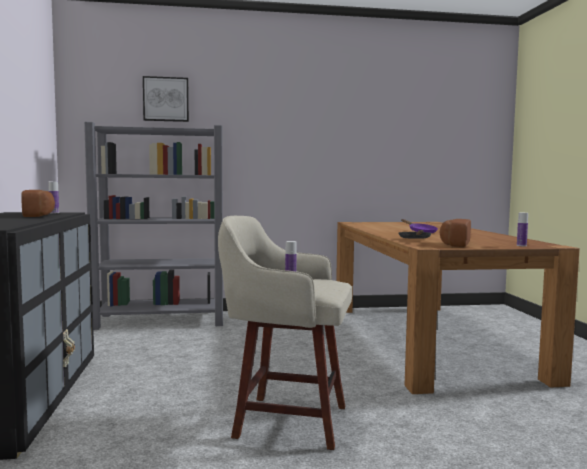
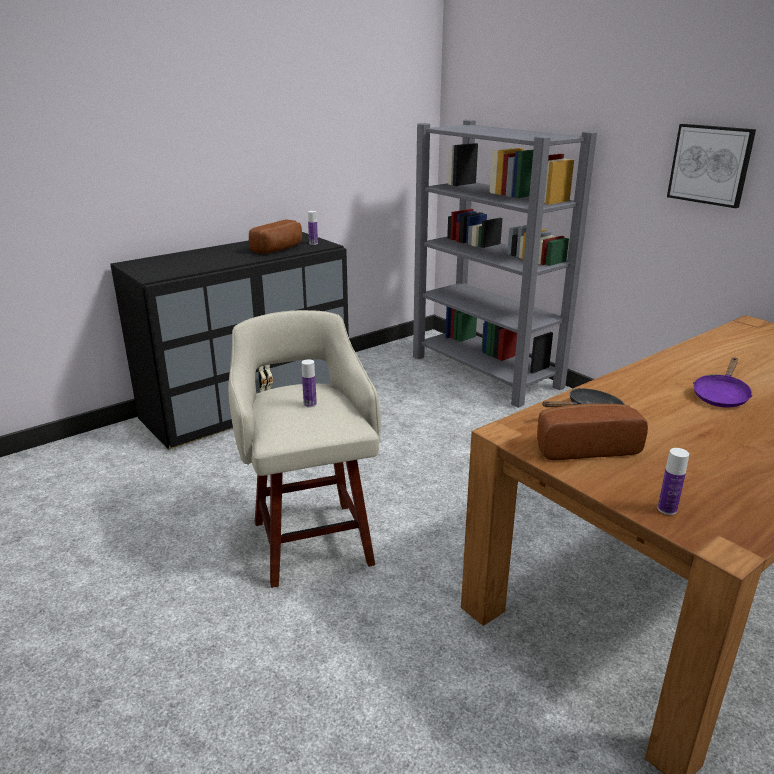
camera: 60 degrees right, 20 degrees up
(166, 99) = (541, 79): picture -> picture (710, 164)

